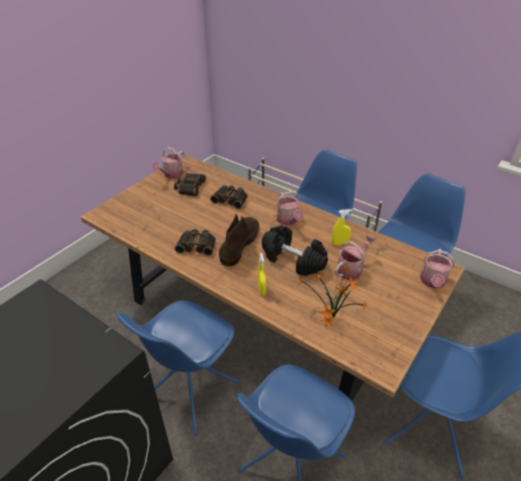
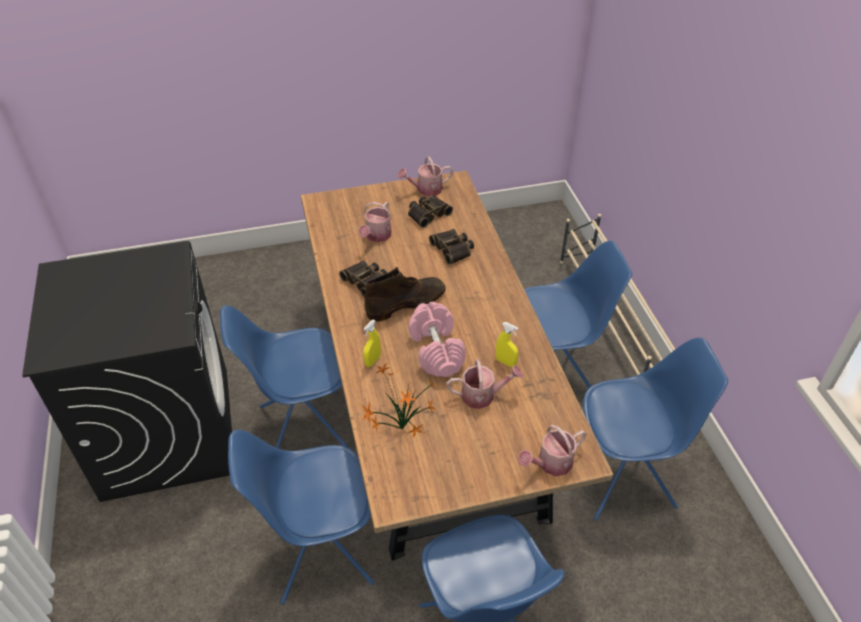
camera: 40 degrees right, 5 degrees up
(288, 221) = (483, 306): watering can -> watering can (376, 236)
(293, 260) = (436, 350): black dumbbell -> pink dumbbell

